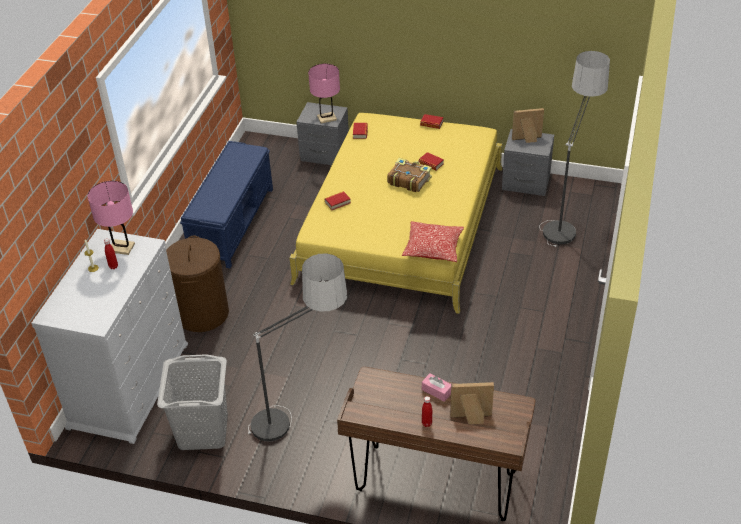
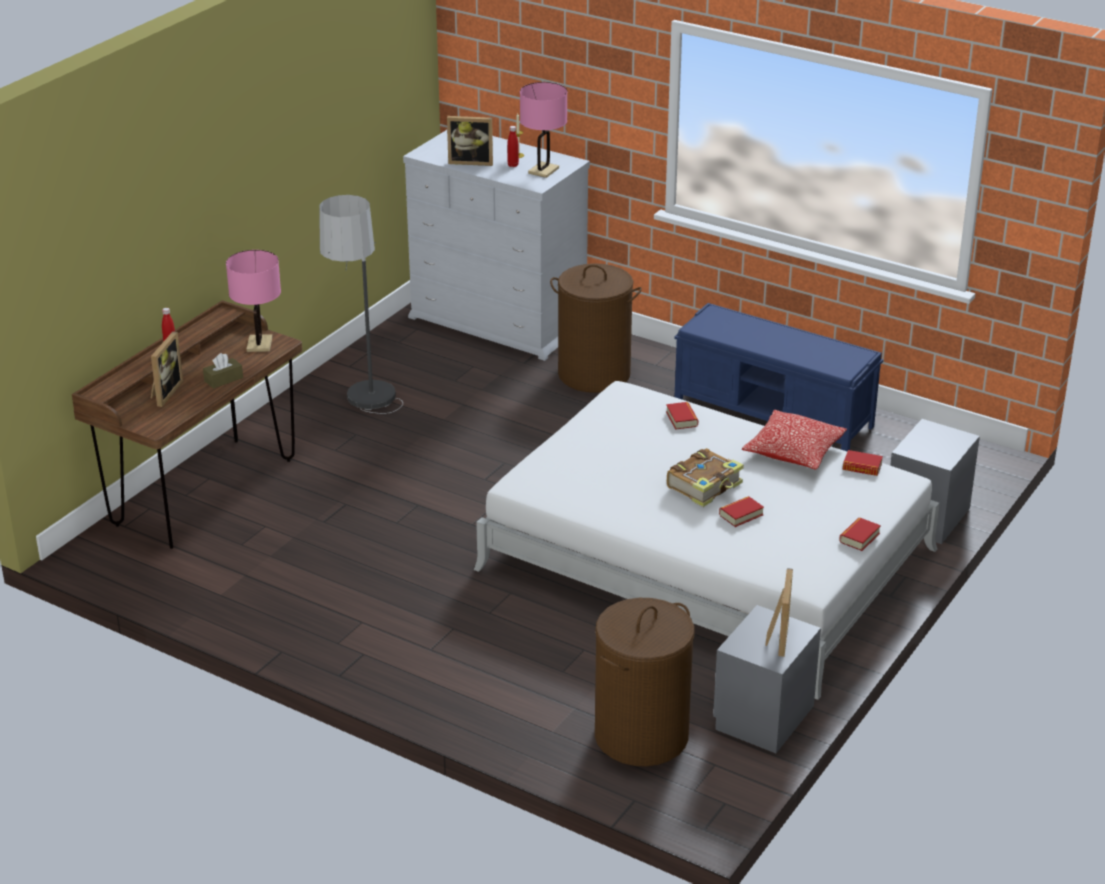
camera: 105 degrees right, 10 degrees down
(110, 291) = (471, 161): none -> picture frame
(202, 432) = (395, 357): grey laundry basket -> none
(326, 118) = (922, 446): pink table lamp -> pink table lamp (259, 344)
(402, 223) = (706, 559): yellow bed -> white bed
(433, 248) = (532, 479): pillow -> pillow (793, 451)
(436, 391) = (223, 379): pink tissue box -> brown tissue box
(565, 218) = (641, 736): floor lamp -> brown laundry basket

